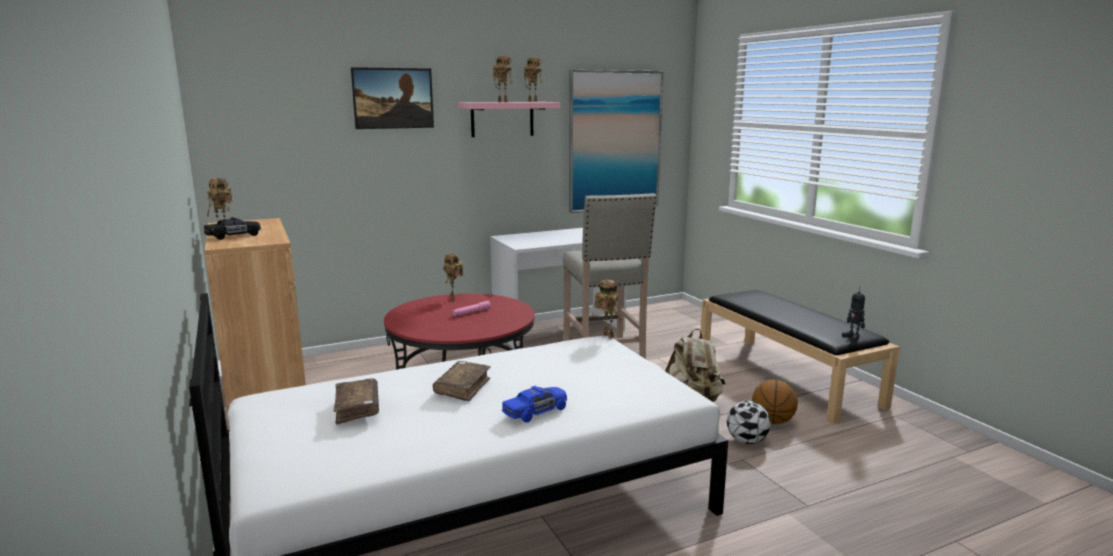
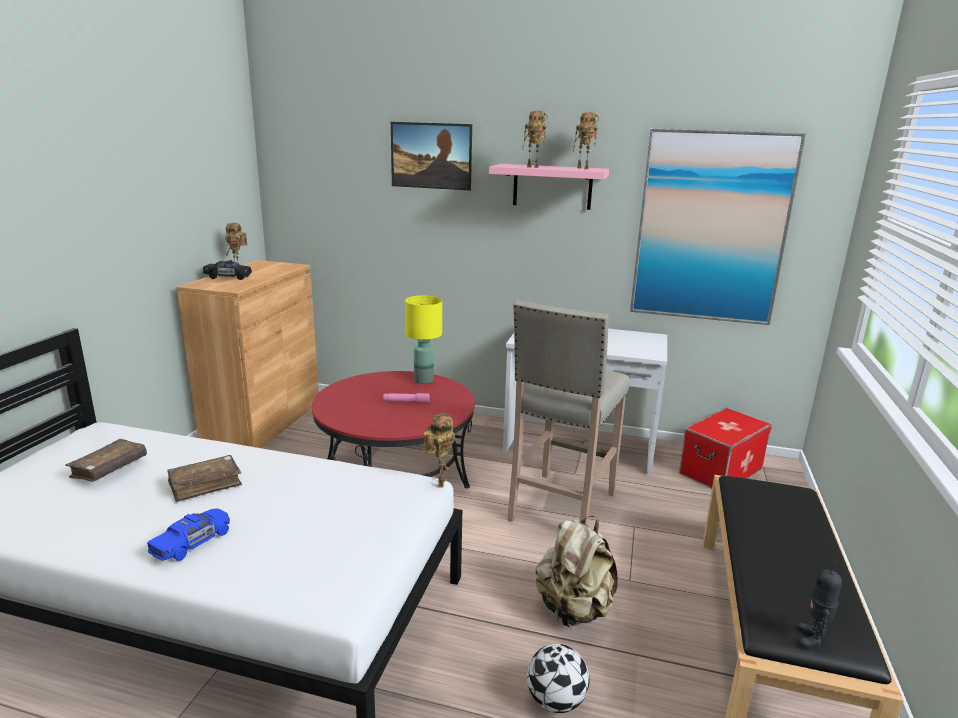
camera: 40 degrees right, 5 degrees up
(454, 299) = (424, 380): toy robot -> yellow table lamp
(536, 412) = (192, 543): blue toy car -> blue toy car turned 60 degrees counterclockwise
(655, 316) = (720, 470): none -> storage box
(772, 421) = (636, 694): basketball -> none

